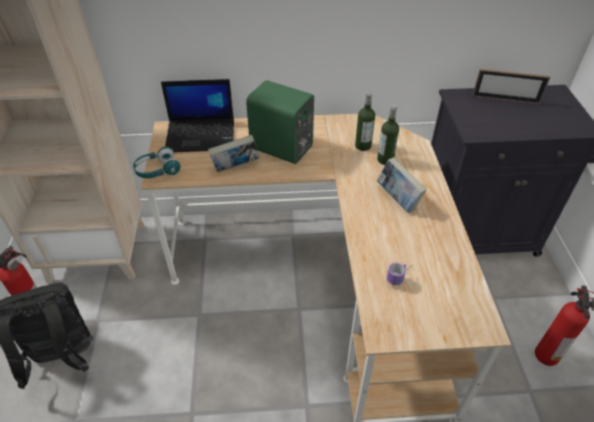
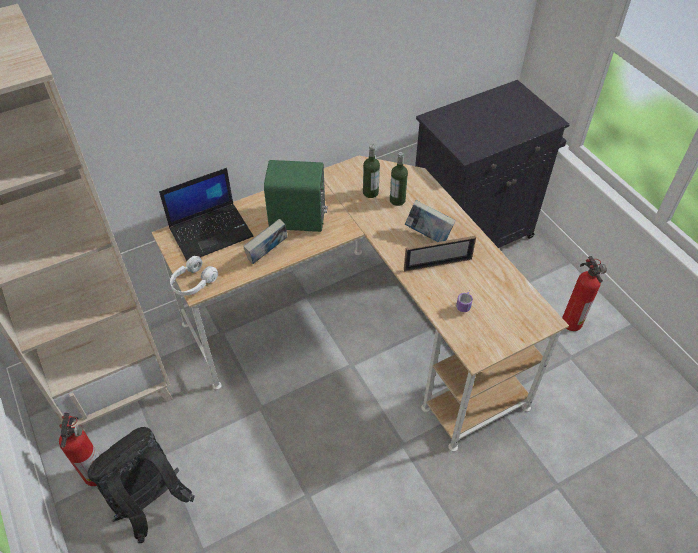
camera: 25 degrees left, 5 degrees up
(157, 170) = (193, 283): turquoise headphones -> white headphones
(505, 99) = (476, 110): picture frame -> picture frame (437, 264)

